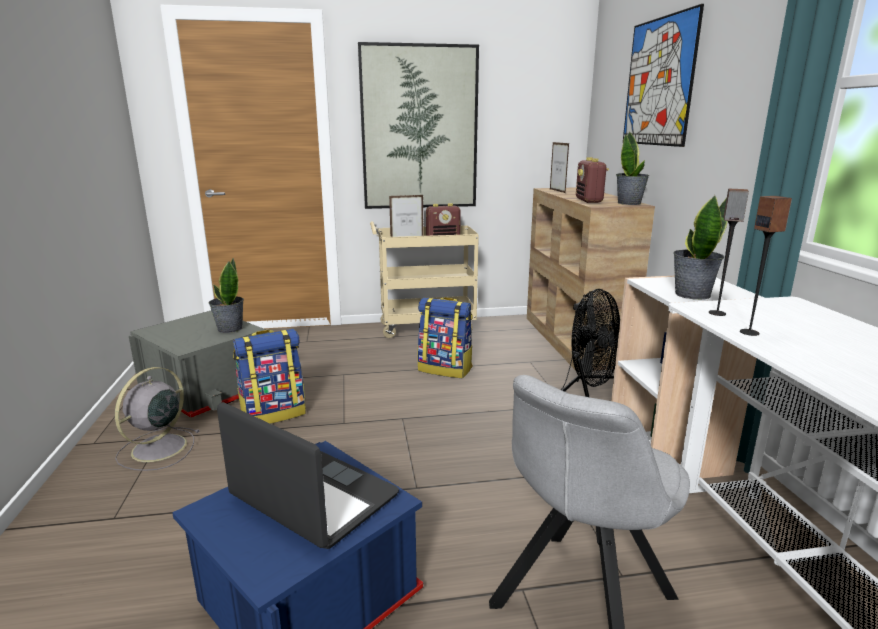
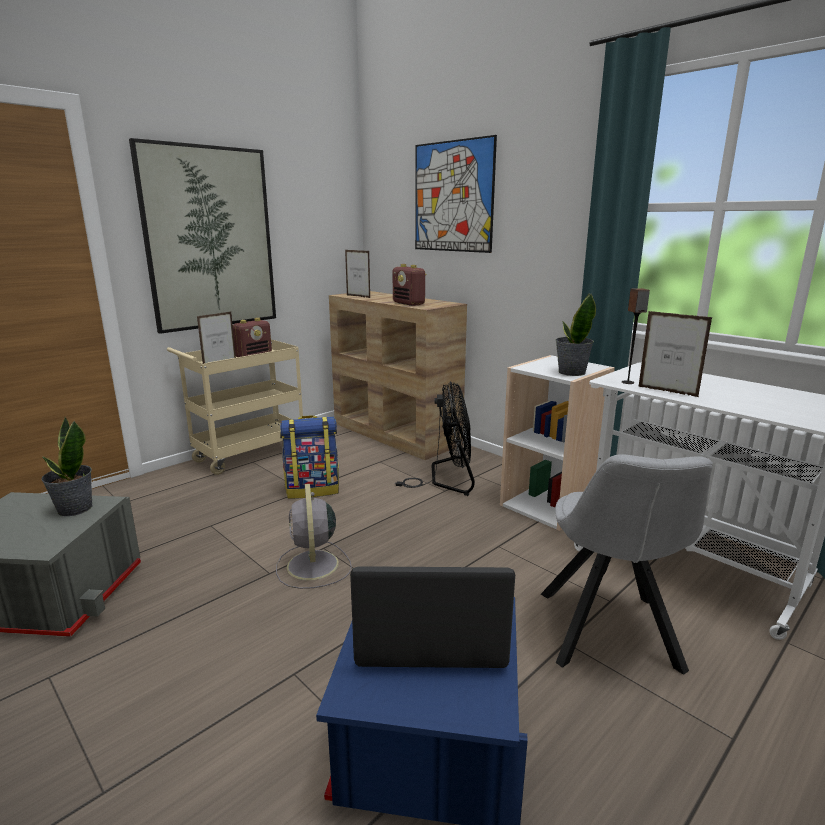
camera: 35 degrees left, 0 degrees up
(157, 449) = (62, 691): grey fan -> grey fan (313, 566)
(274, 413) = (176, 592): backpack -> none
(629, 203) = (444, 303): potted plant -> none
(749, 332) = (667, 391): speaker -> picture frame

